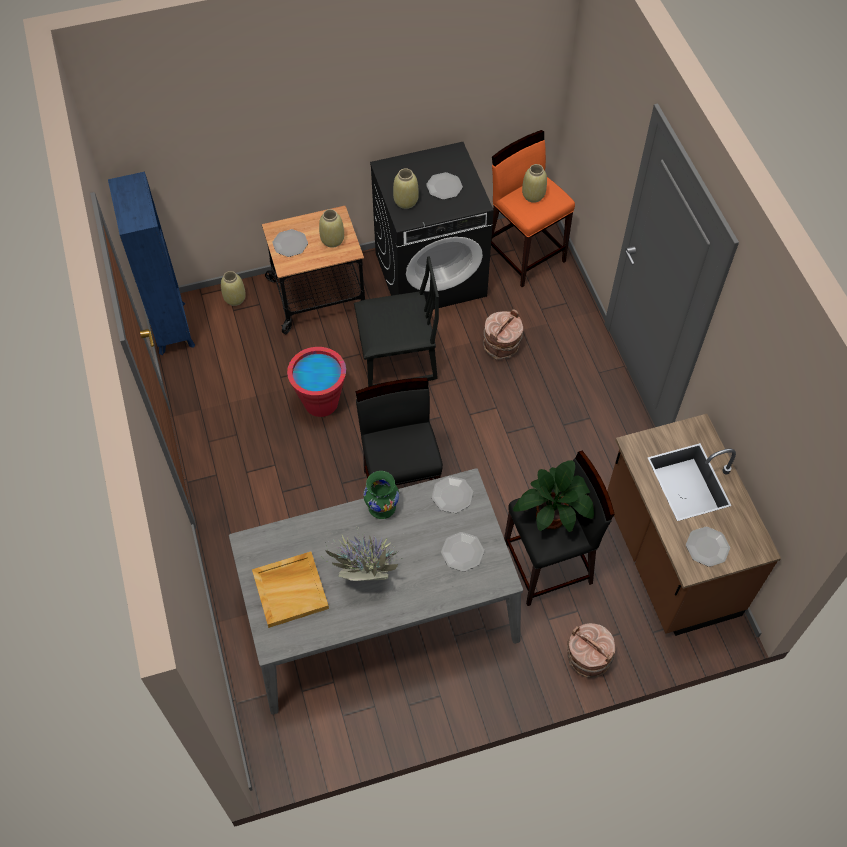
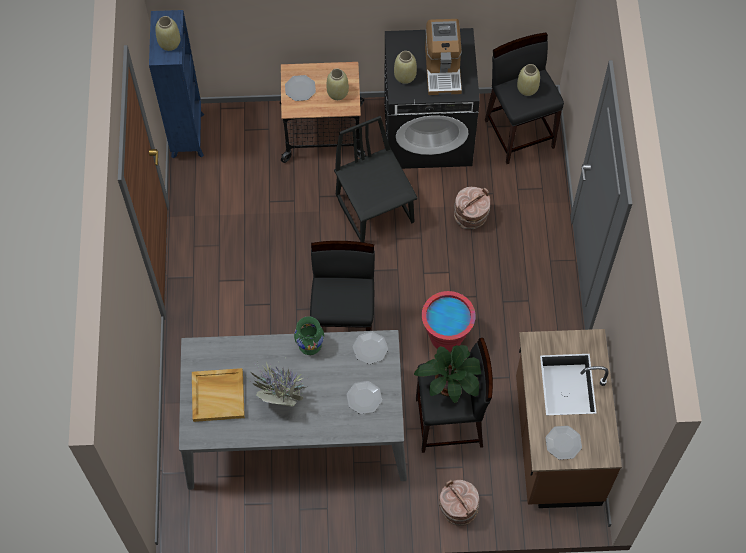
camera: 15 degrees right, 5 degrees up
(235, 298) = (248, 119): beige vase -> beige vase (169, 43)
(321, 402) = (298, 232): red bucket -> red bucket (446, 337)
(398, 360) = (375, 209): black chair -> black chair turned 120 degrees counterclockwise
(444, 187) = (443, 69): plate -> coffee machine
(525, 254) = (519, 133): orange stool -> black stool

